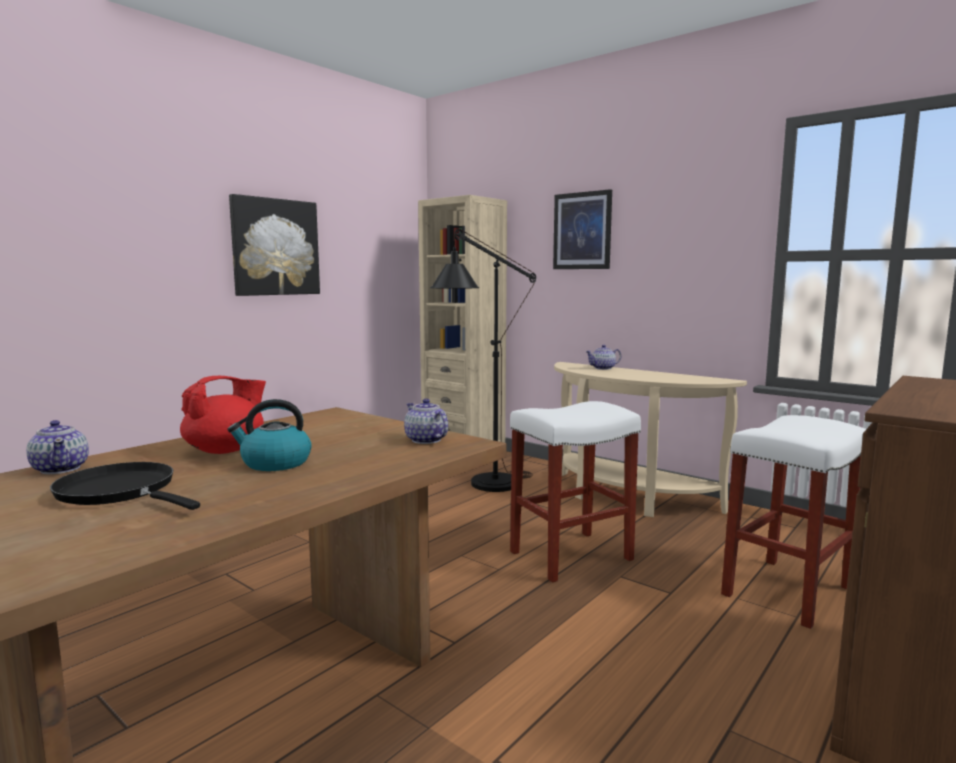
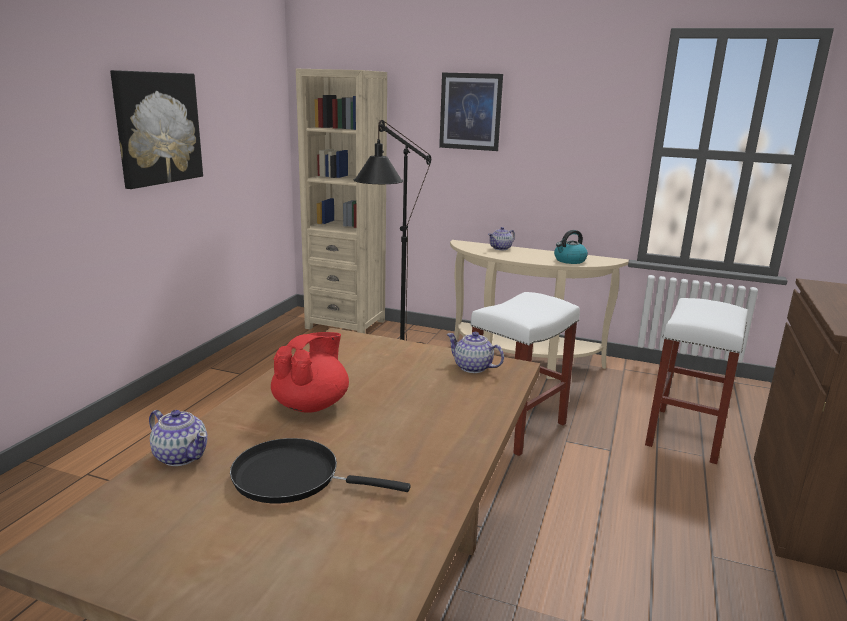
camera: 20 degrees left, 10 degrees up
(275, 463) = (383, 417): kettle -> kettle (569, 260)

